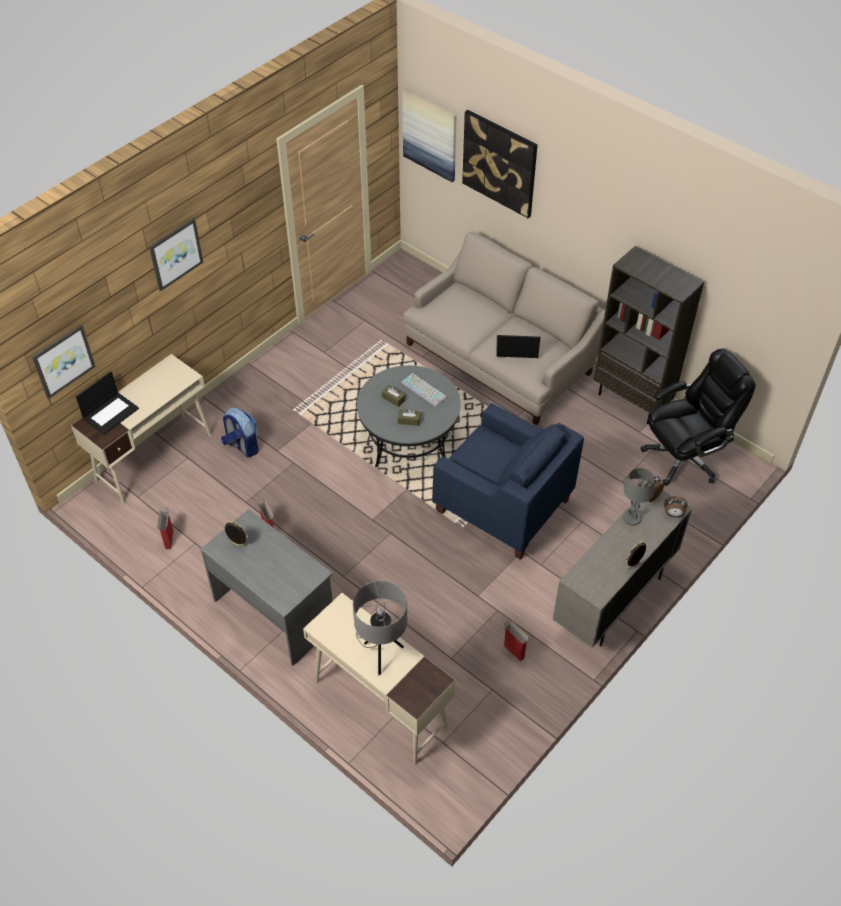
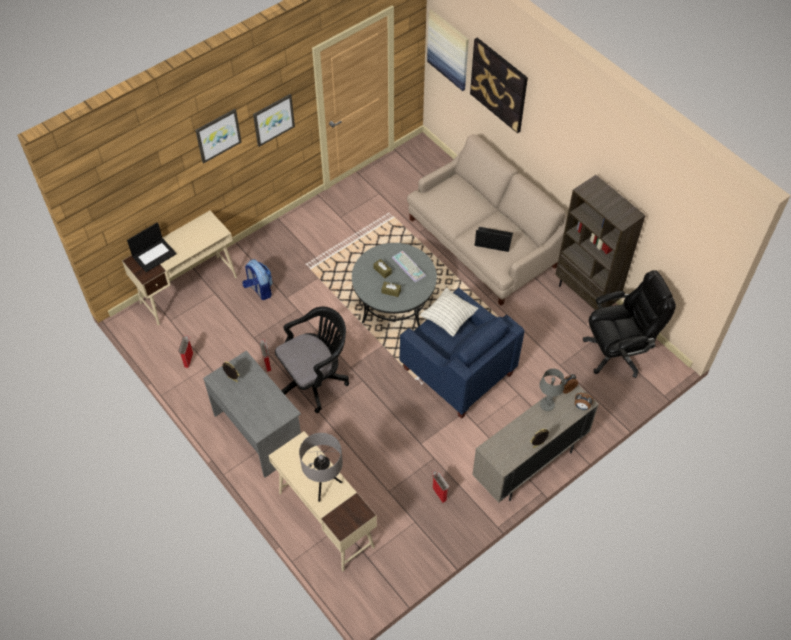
camera: 10 degrees right, 5 degrees up
(63, 360) = (118, 213): picture -> picture (273, 119)
(332, 540) = (315, 379): none -> black office chair
(486, 441) = (449, 318): none -> pillow

